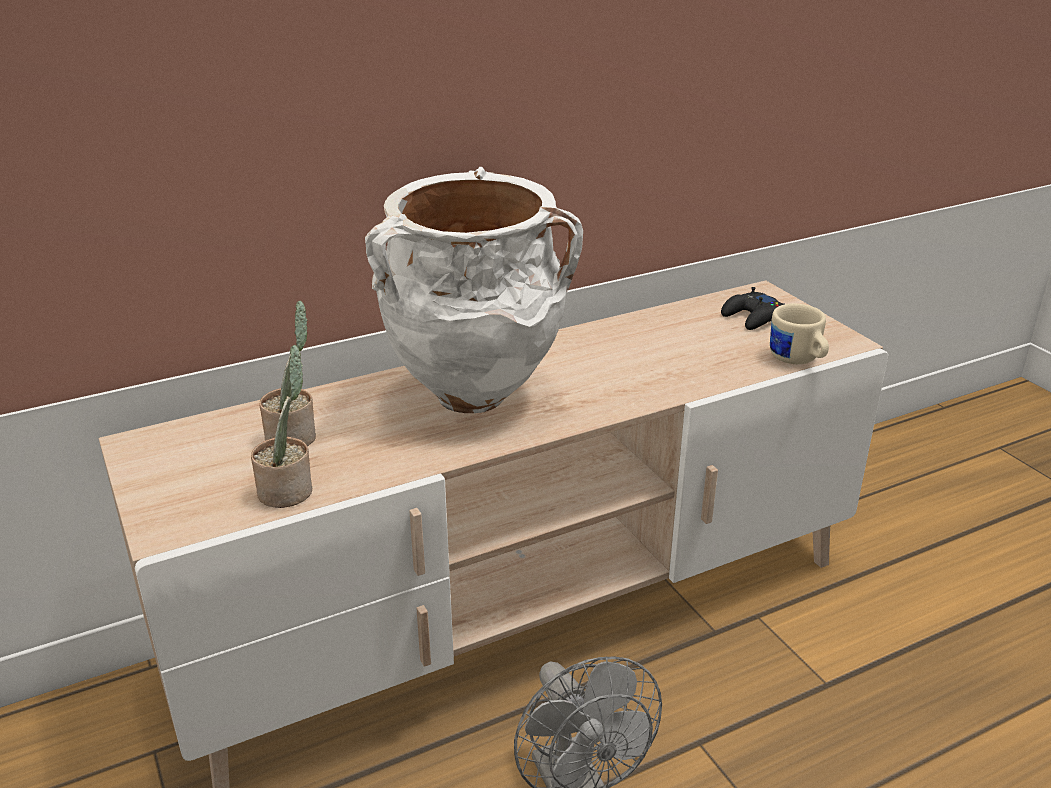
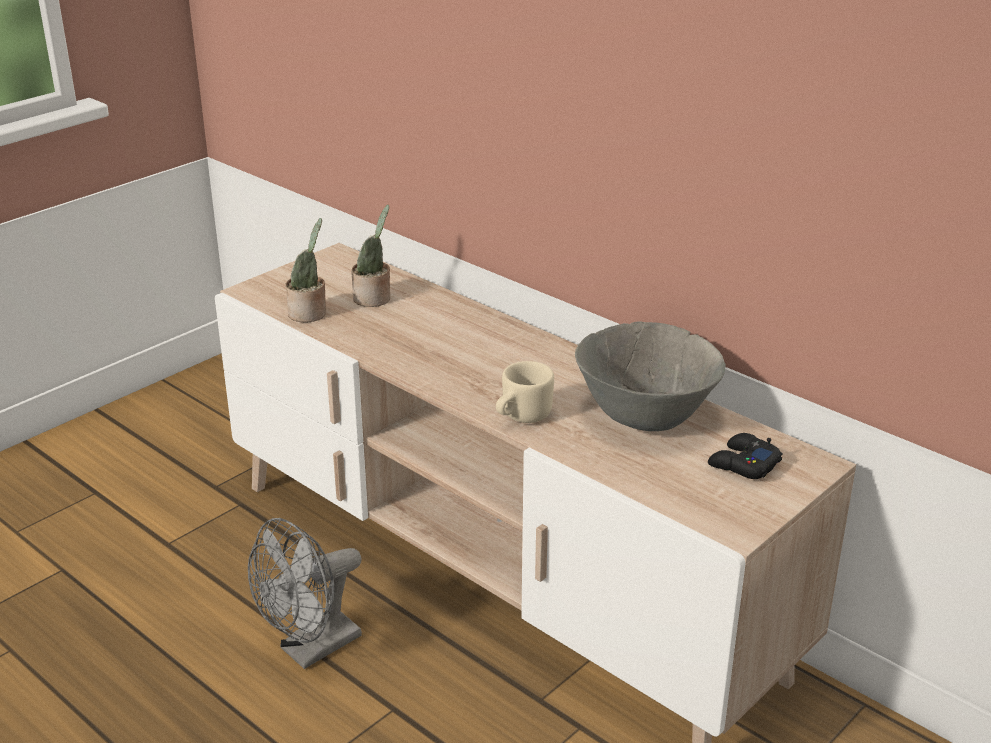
camera: 70 degrees right, 0 degrees up
(475, 394) = (477, 350): white vase -> none
(659, 339) = (644, 417): none -> grey bowl
(797, 360) = (662, 500): beige mug -> beige mug (521, 417)

